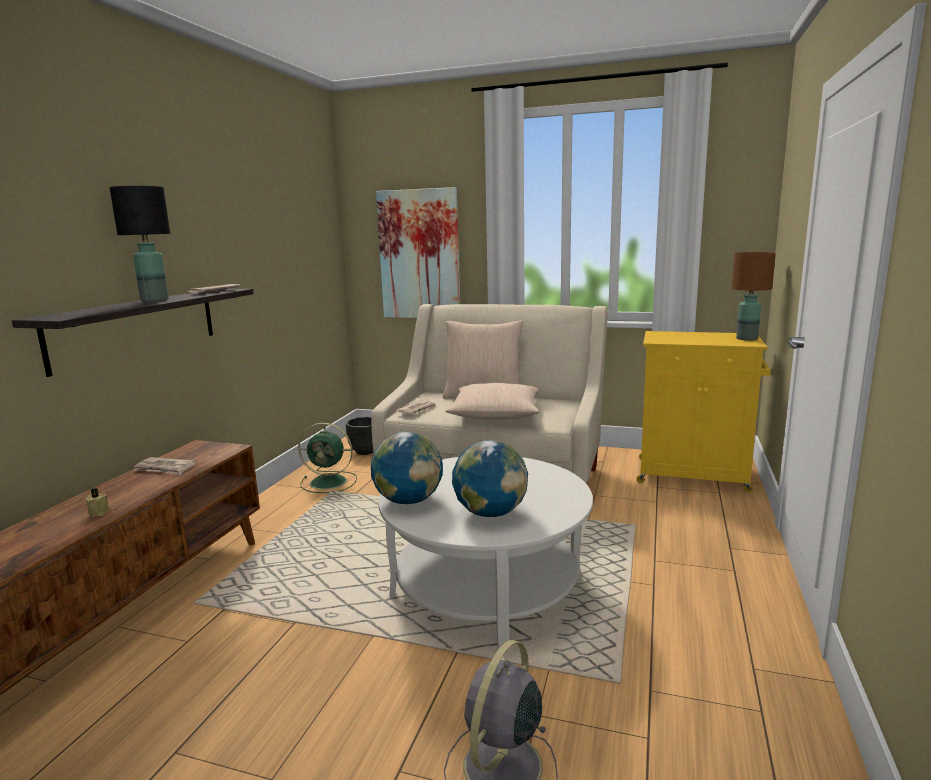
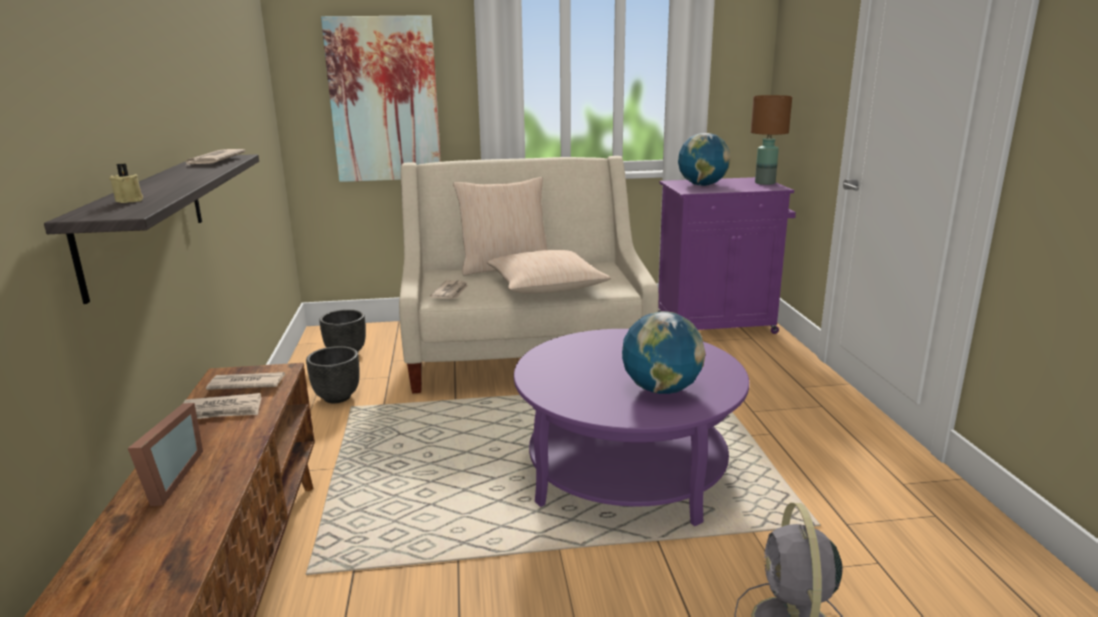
camera: 25 degrees left, 5 degrees up
(80, 506) = (165, 480): none -> picture frame
(100, 512) = (209, 481): beige candle -> beige candle (130, 200)
(155, 300) = (173, 178): black table lamp -> none
(201, 453) = (246, 384): none -> newspaper
(330, 482) = (337, 397): green fan -> black planter
(408, 500) = (563, 393): globe -> globe (702, 185)
(487, 586) = (626, 471): white coffee table -> purple coffee table
(694, 475) = (717, 324): yellow cabinet -> purple cabinet

